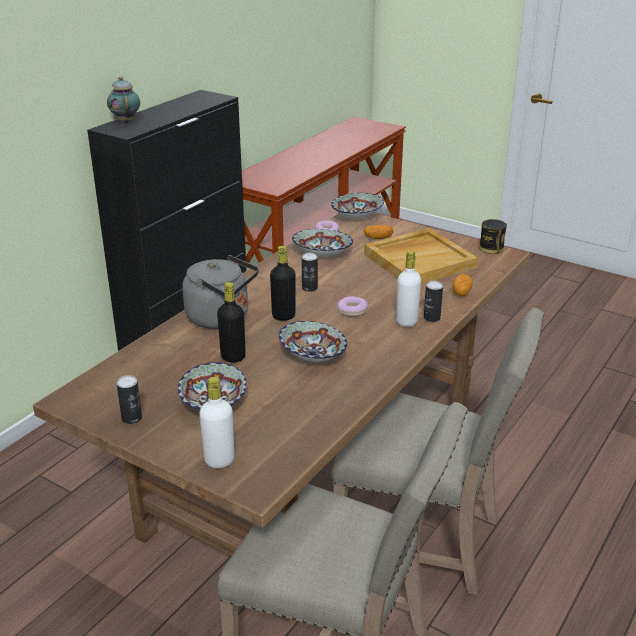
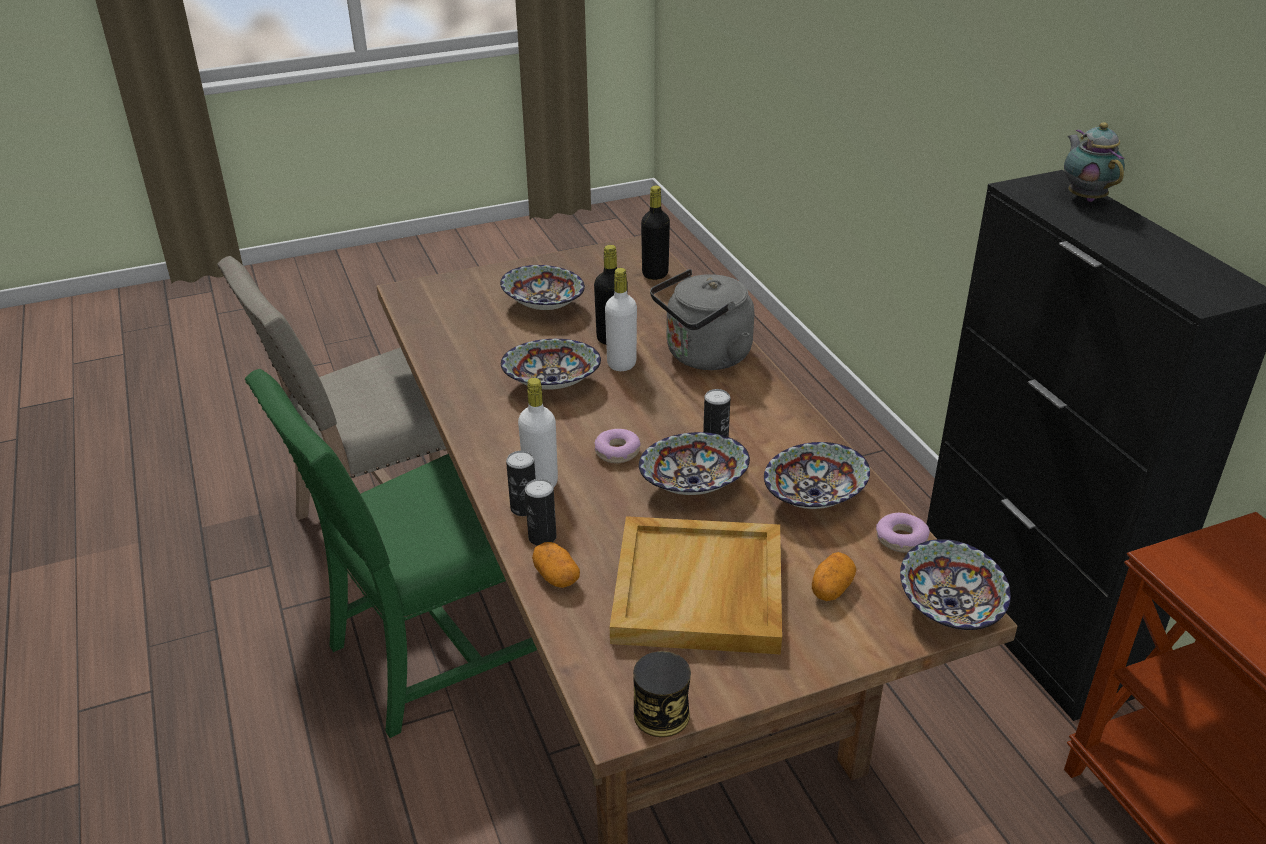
camera: 125 degrees right, 5 degrees up
(126, 121) = (1085, 197): teapot -> teapot turned 120 degrees counterclockwise
(132, 418) = (573, 266): can -> can (542, 537)
(219, 460) = (462, 286): white bottle -> white bottle (621, 364)
(283, 316) = (662, 397): black bottle -> black bottle (655, 274)
(351, 283) = (693, 485): none -> bowl
(424, 538) = (437, 653): beige chair -> green chair

